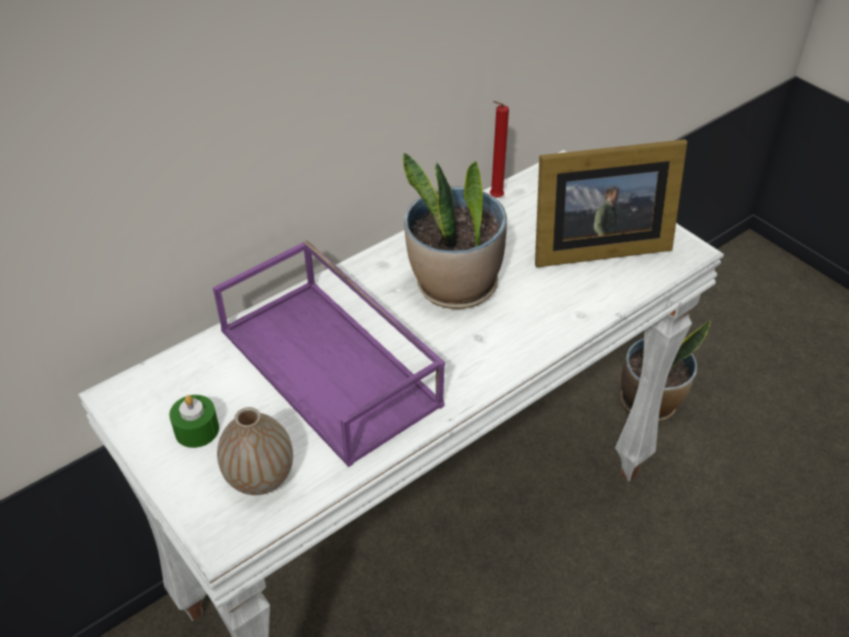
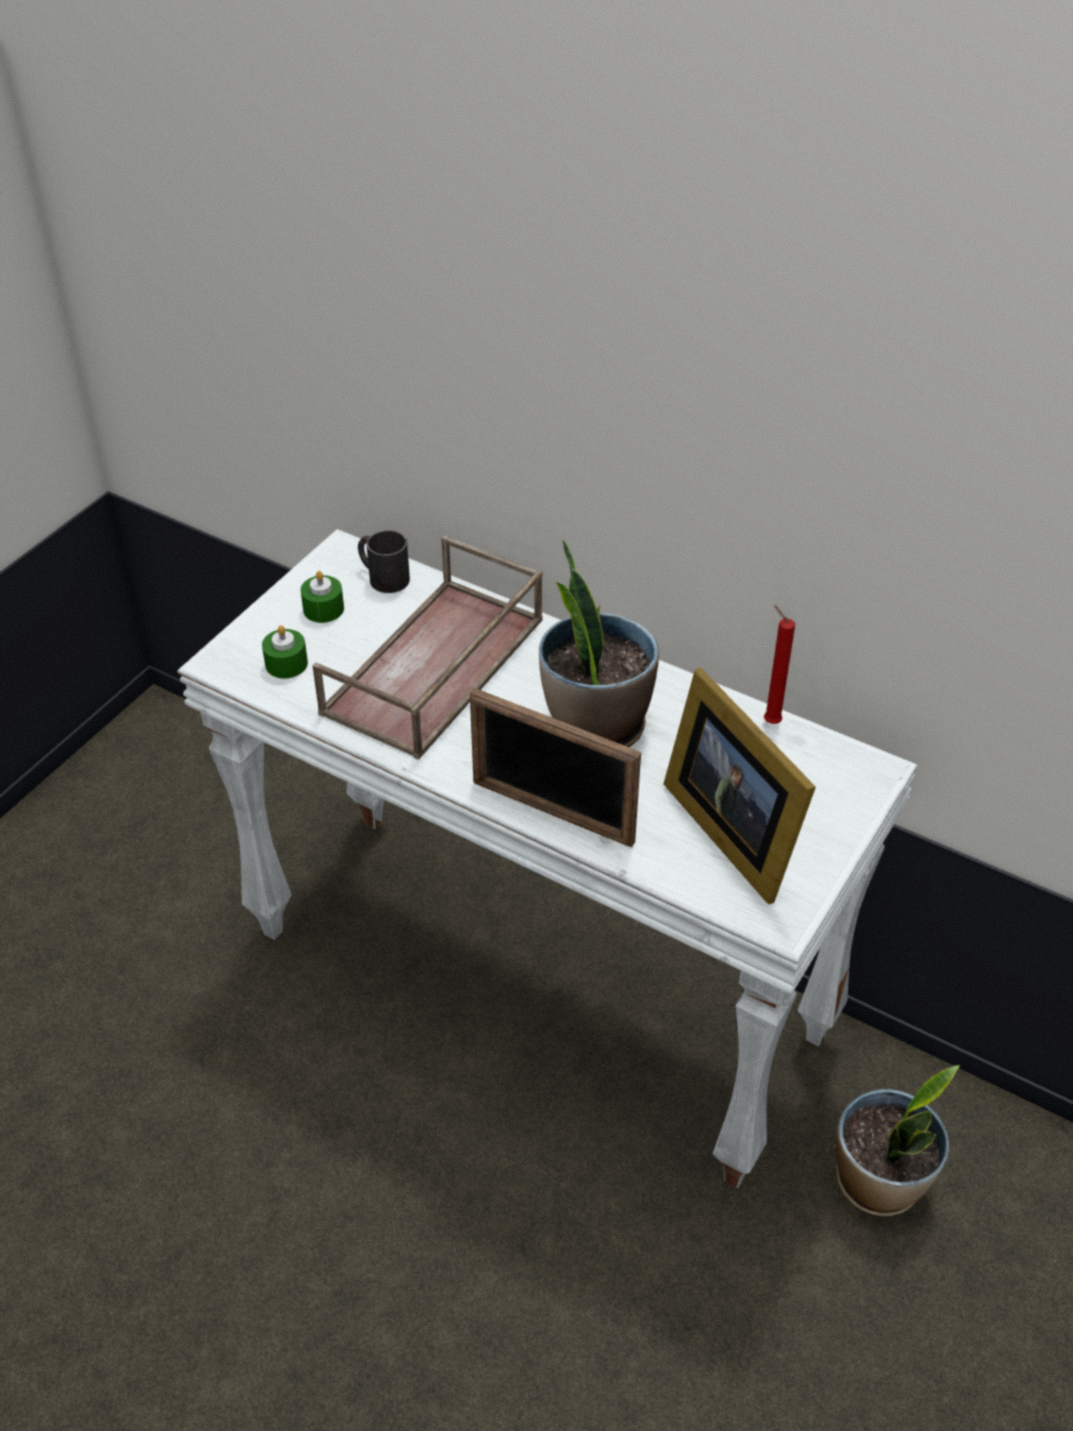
camera: 70 degrees right, 0 degrees up
(180, 374) = (382, 576): none -> black mug
(260, 477) = (286, 663): vase -> green candle
(332, 367) = (434, 668): purple tray -> brown tray
(542, 337) = (552, 812): none -> picture frame

